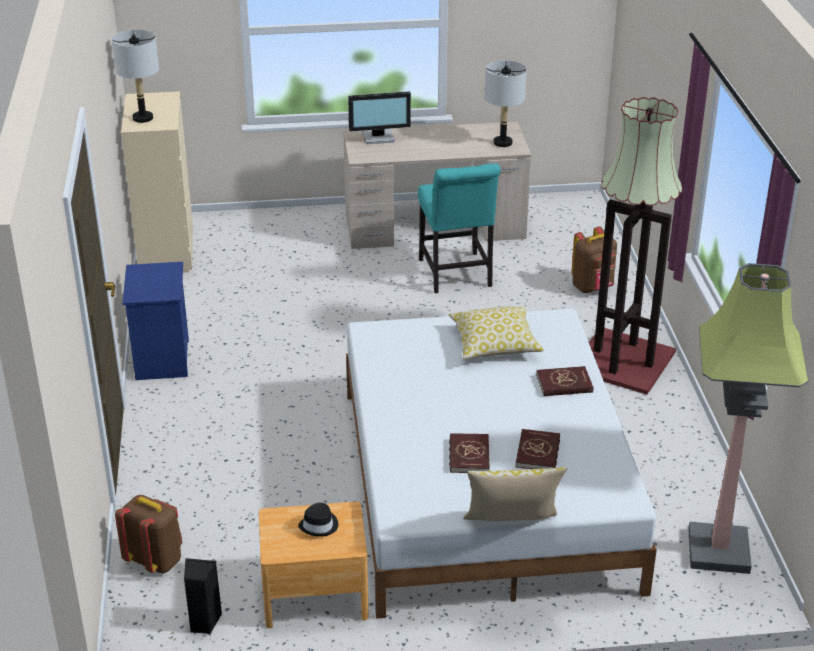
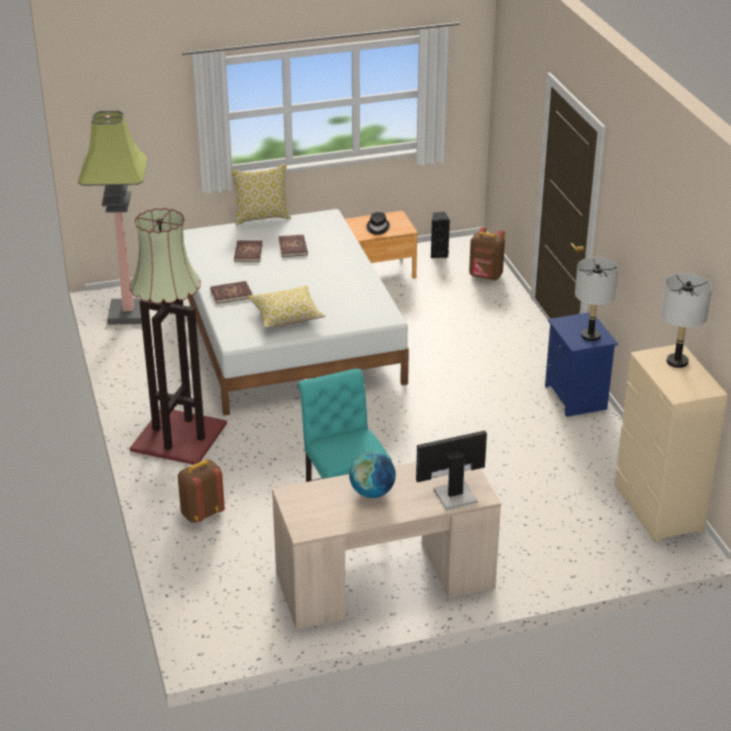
camera: 170 degrees right, 0 degrees up
(446, 144) = (372, 492): none -> globe
(502, 142) = (306, 502): grey table lamp -> grey table lamp (590, 336)

